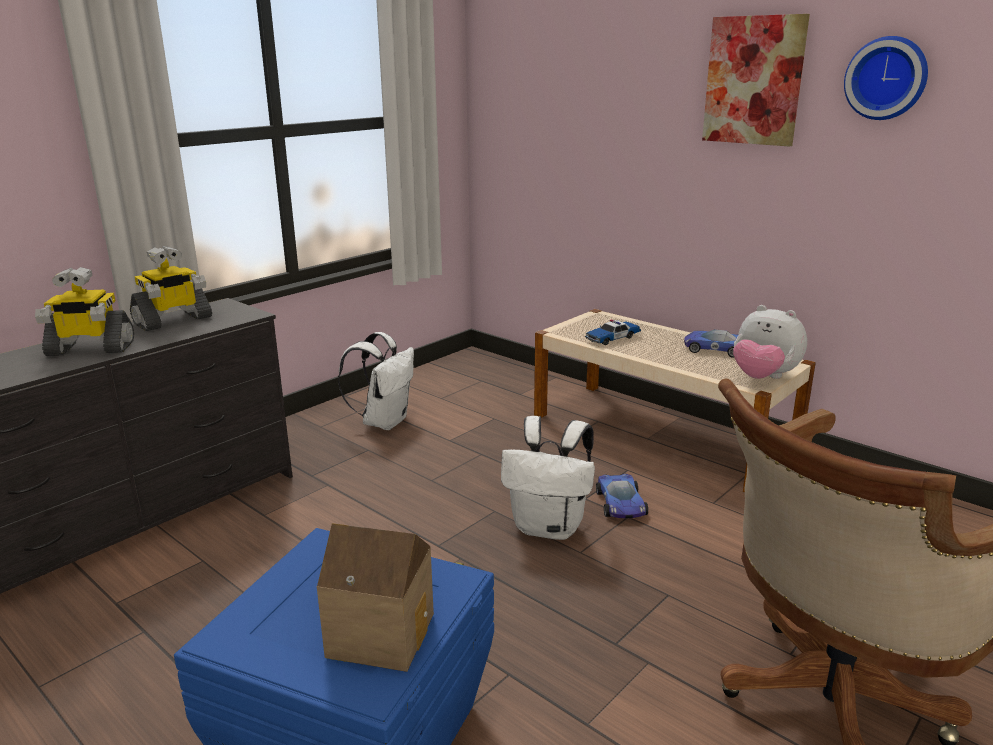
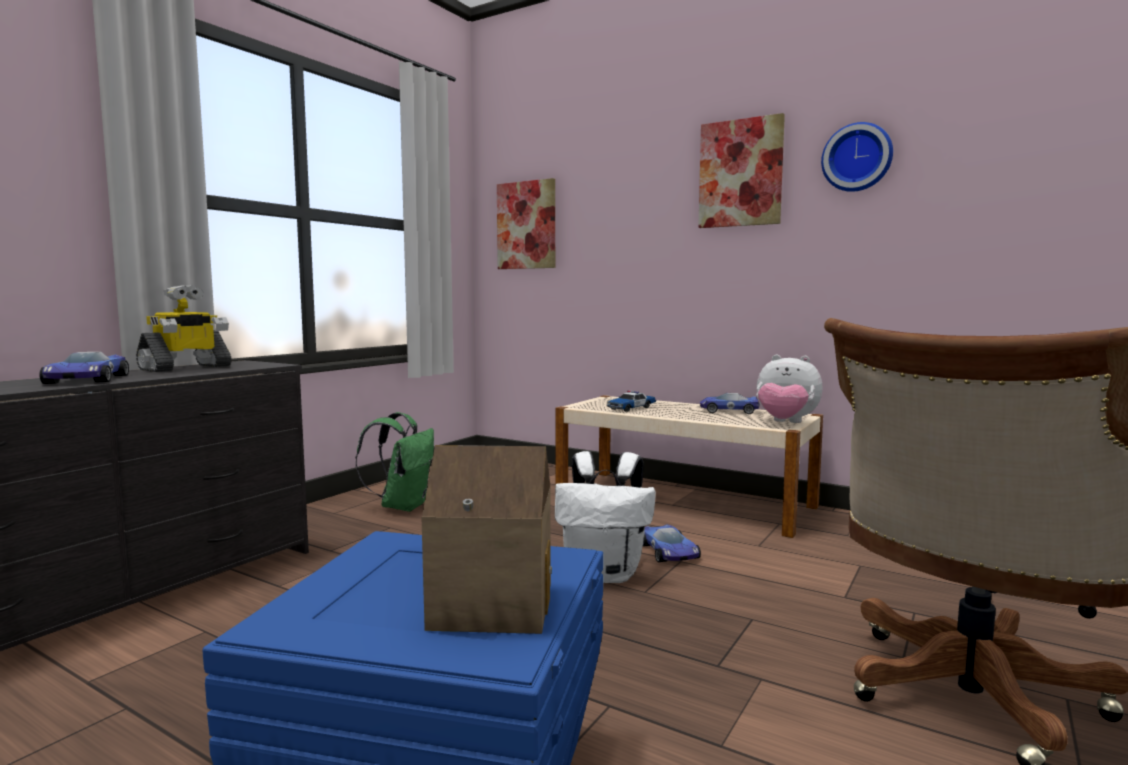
camera: 10 degrees left, 15 degrees down
(90, 349) = (86, 379): toy robot -> toy car
(384, 421) = (403, 506): white backpack -> green backpack
(521, 112) = (526, 225): none -> picture

